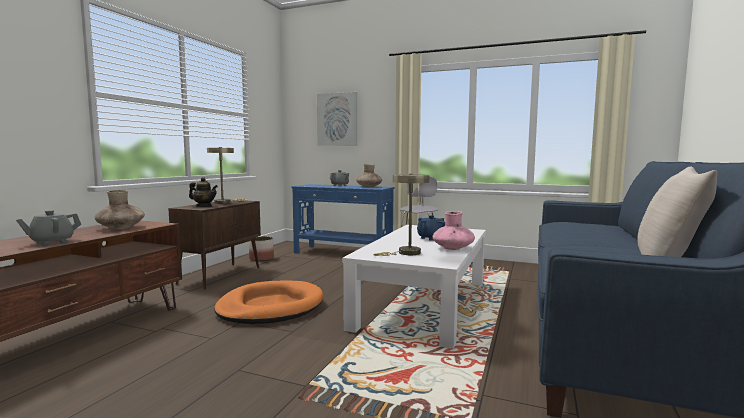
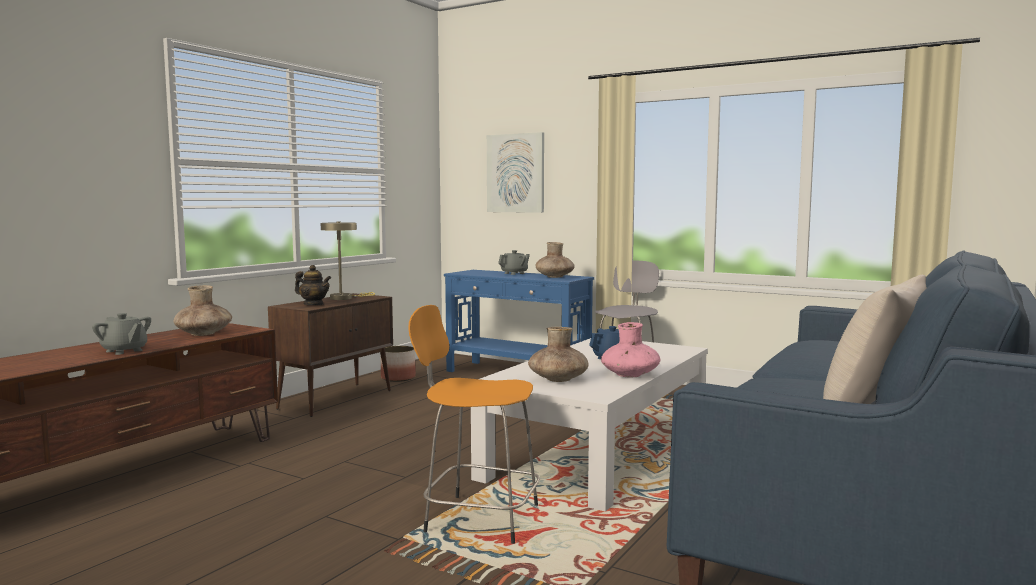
camera: 10 degrees right, 0 degrees up
(51, 242) = (124, 351): grey teapot -> grey teapot turned 105 degrees counterclockwise
(270, 307) = (388, 445): orange dog bed -> none
(362, 362) = (478, 518): none -> orange stool
(406, 253) = (558, 379): beige table lamp -> brown vase

